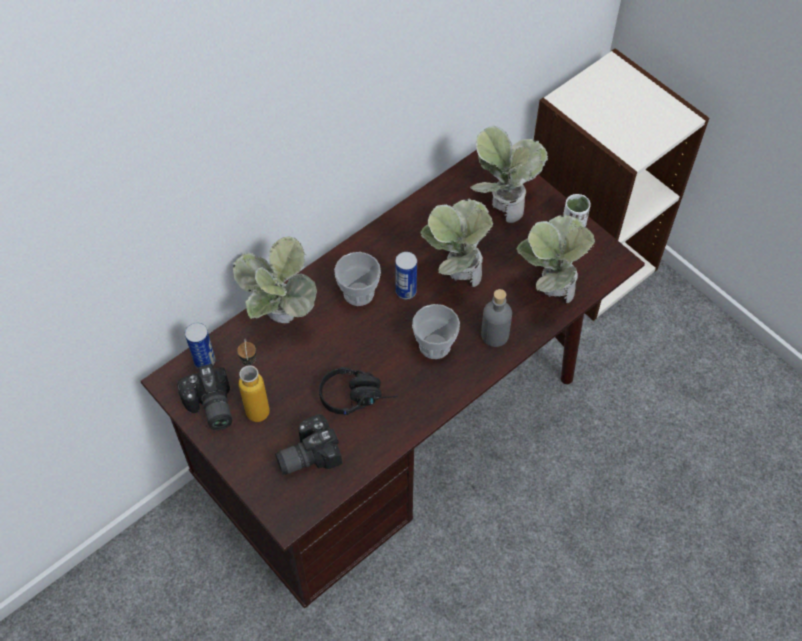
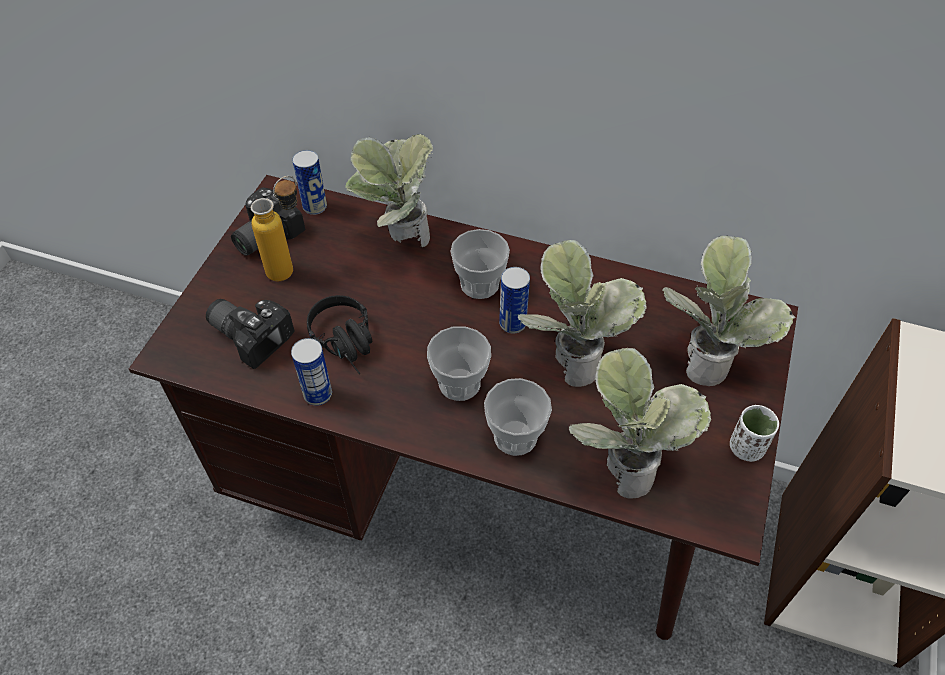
camera: 60 degrees right, 5 degrees down
(390, 432) = (318, 394): none -> can
(494, 335) = (515, 436): grey bottle -> cup

